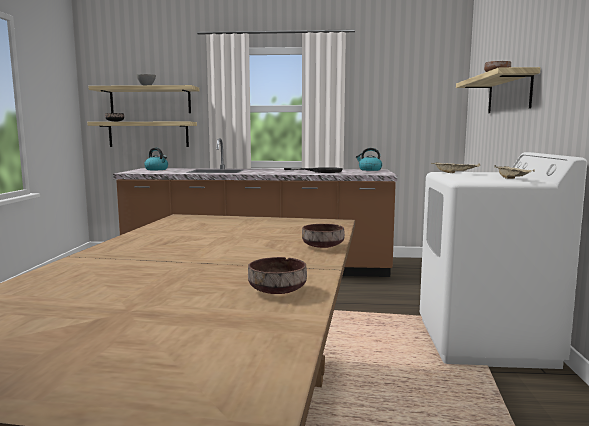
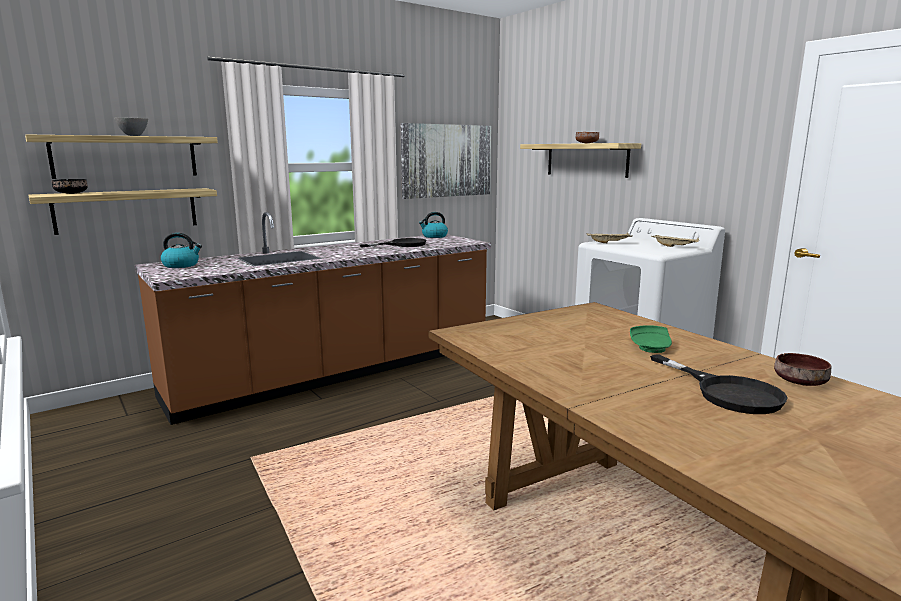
camera: 40 degrees left, 5 degrees up
(188, 277) = (727, 392): none -> black frying pan
(264, 246) = (651, 347): none -> green plate
(321, 246) = (679, 336): brown bowl -> none
(404, 104) = (446, 160): none -> picture

